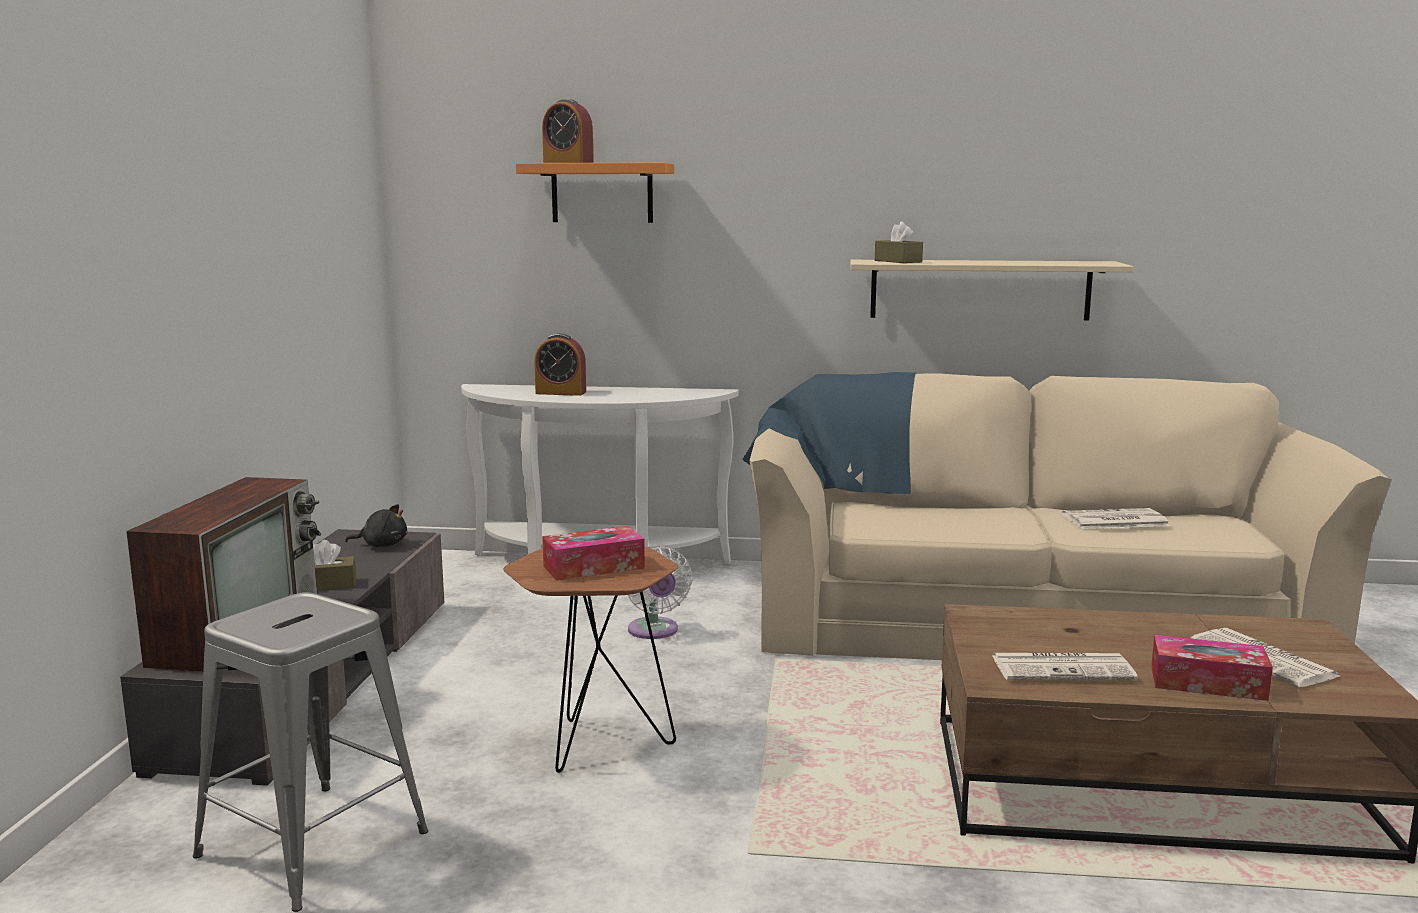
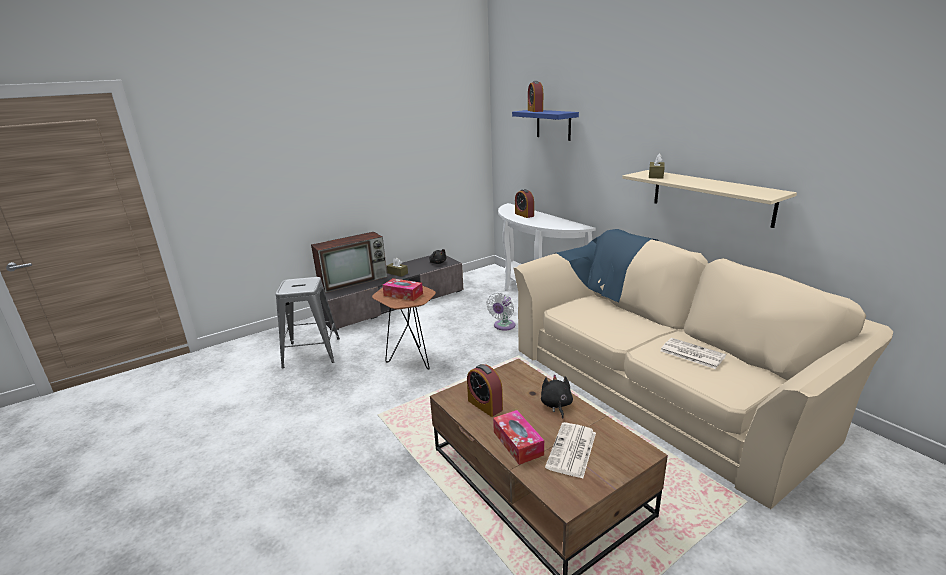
camera: 50 degrees right, 10 degrees up
(602, 193) = (553, 124): orange shelf -> blue shelf
(1063, 668) = (485, 405): newspaper -> alarm clock
(1129, 628) = (556, 405): none -> black plush toy

